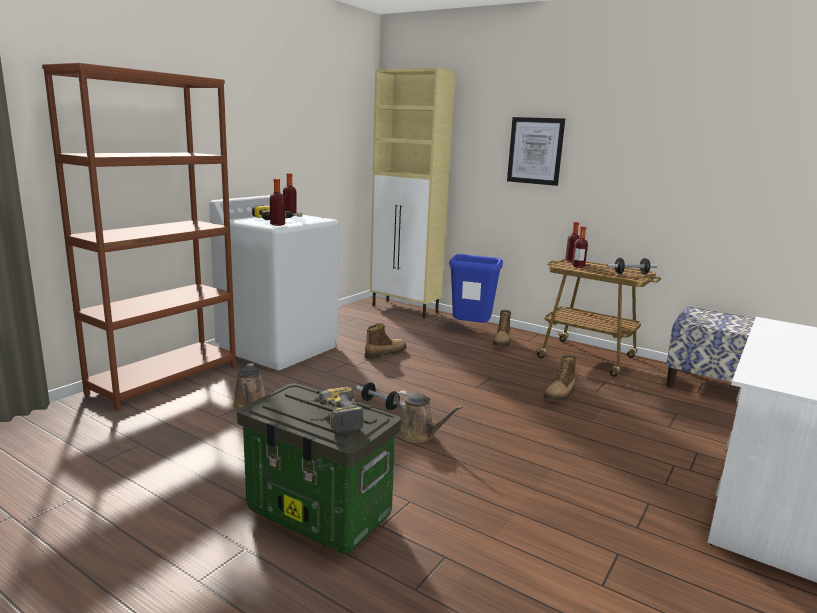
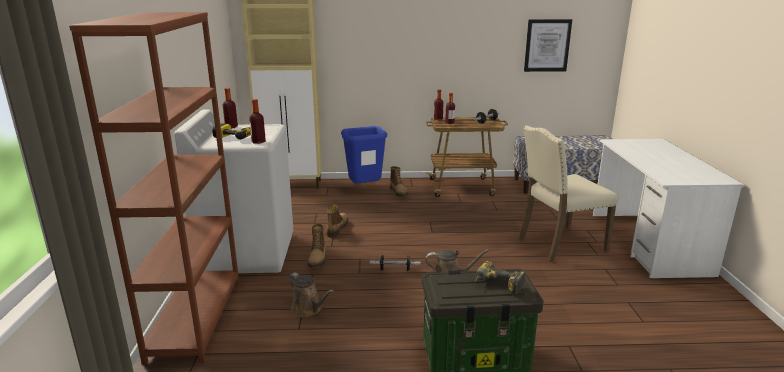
camera: 35 degrees left, 5 degrees up
(535, 151) = (392, 36): picture -> picture (547, 45)
(560, 395) = (483, 220): boot -> boot (318, 259)
(623, 452) = (559, 244): none -> beige chair

